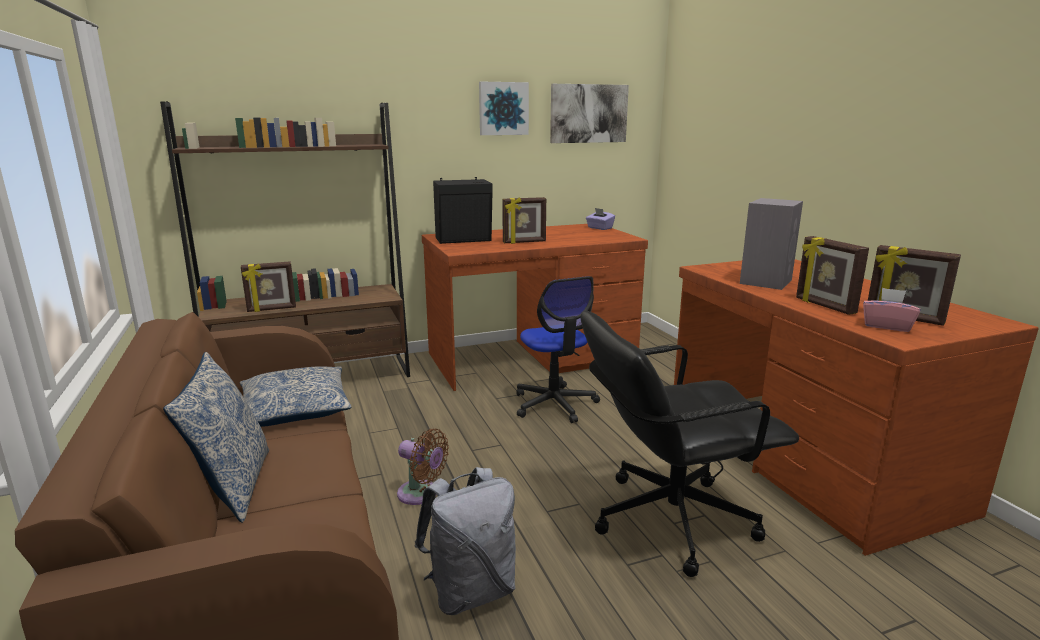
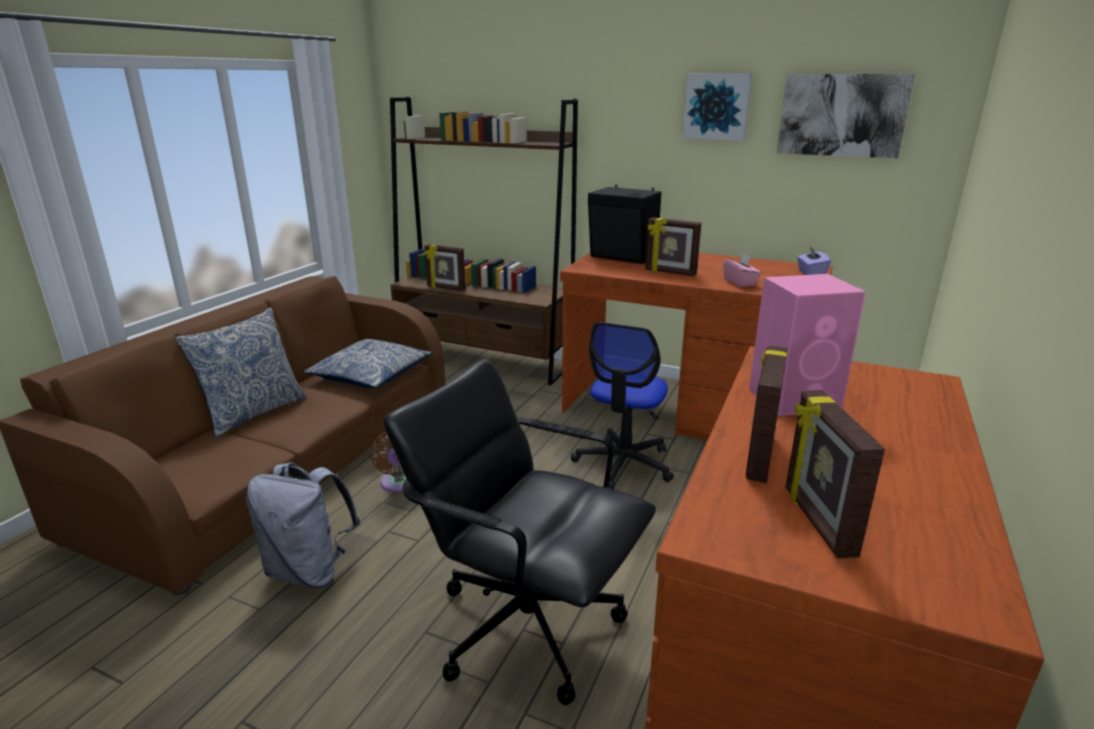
camera: 45 degrees right, 5 degrees up
(766, 281) = (796, 399): grey speaker -> pink speaker
(886, 326) = (750, 516): pink tissue box -> pink tissue box (740, 283)

